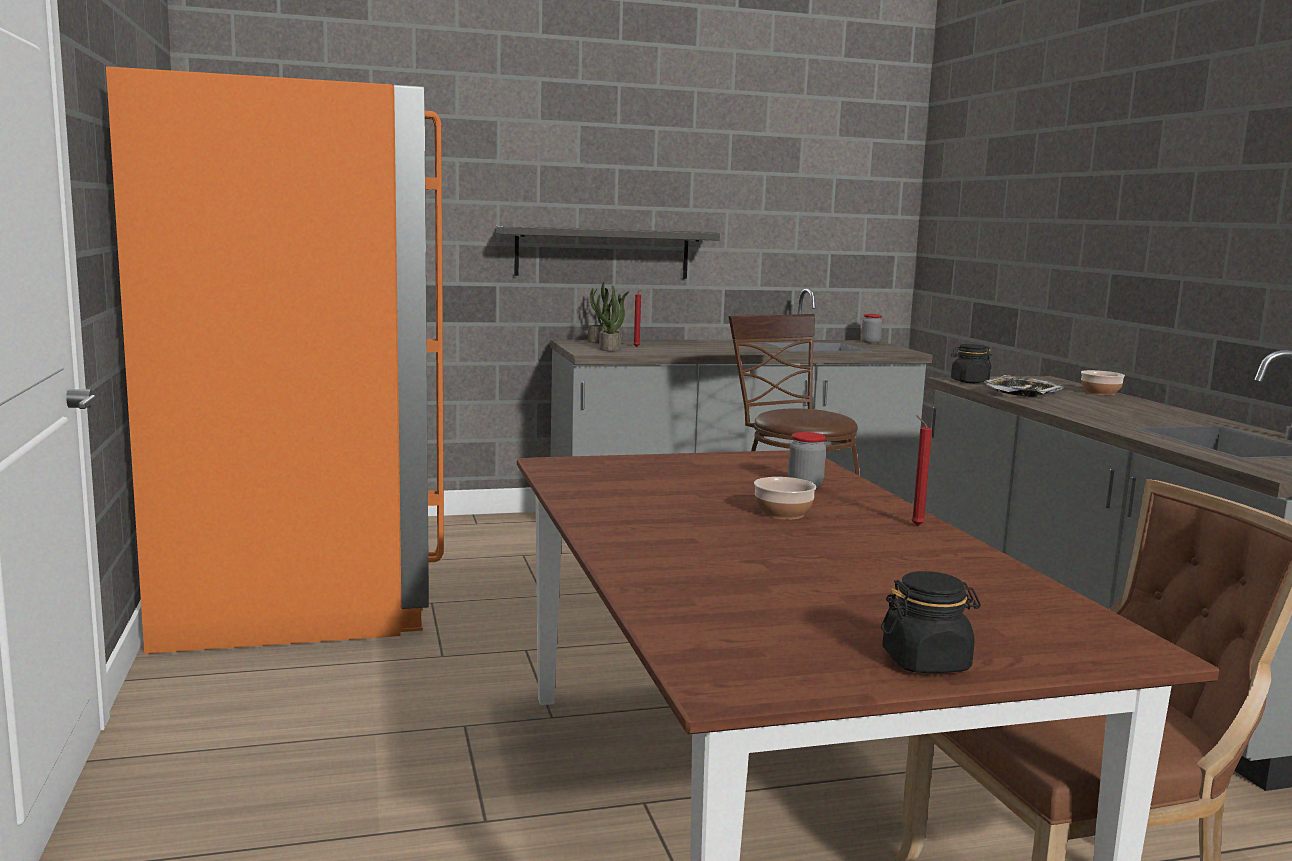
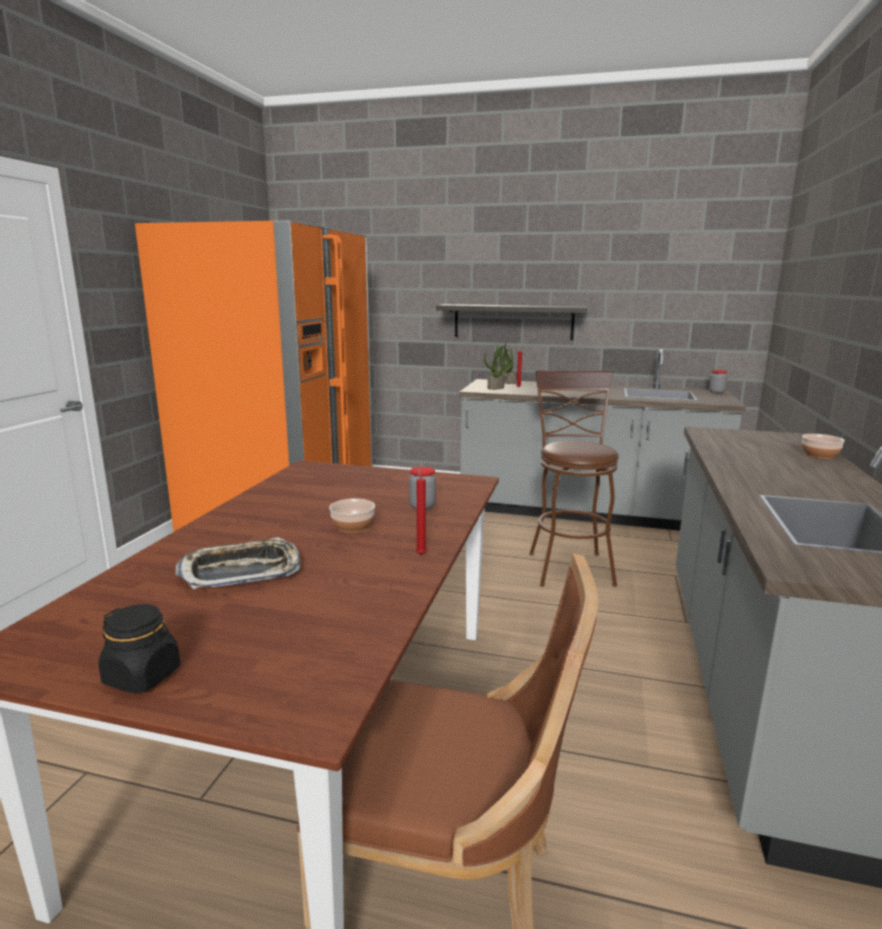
camera: 30 degrees right, 5 degrees up
(969, 381) = (712, 433): black jar -> none
(1022, 393) = (735, 448): tray -> tray (241, 571)

